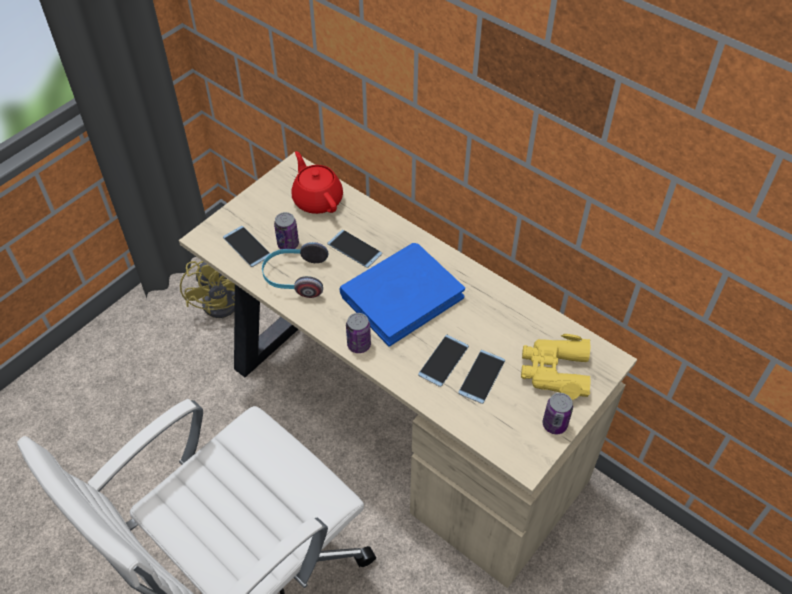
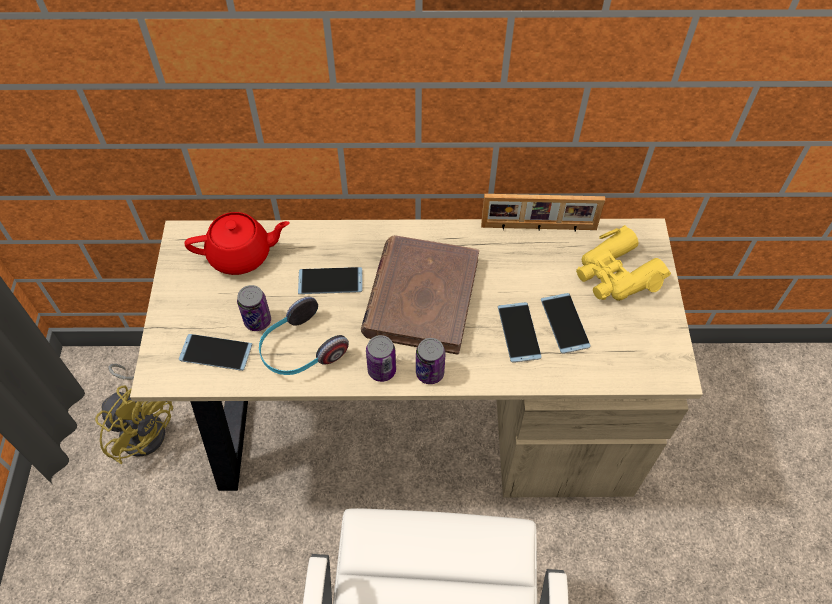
camera: 40 degrees left, 5 degrees up
(317, 199) = (241, 255): red teapot -> red teapot turned 150 degrees clockwise
(401, 296) = (421, 297): blue book -> brown book
(530, 305) = (538, 228): none -> picture frame
(554, 424) = (662, 322): can -> can (382, 370)

